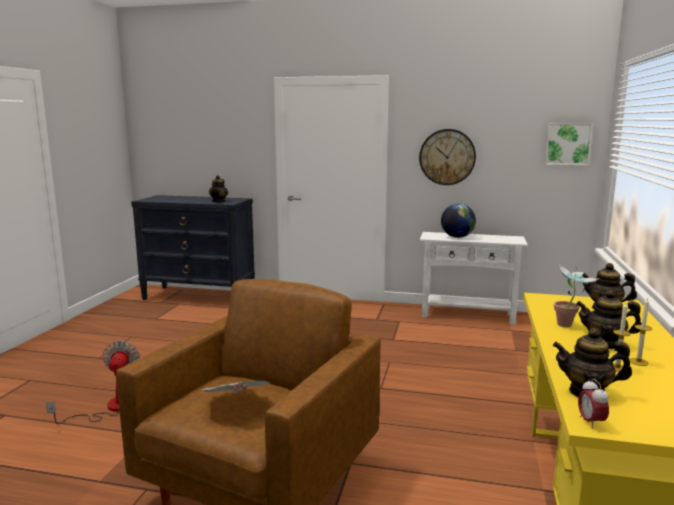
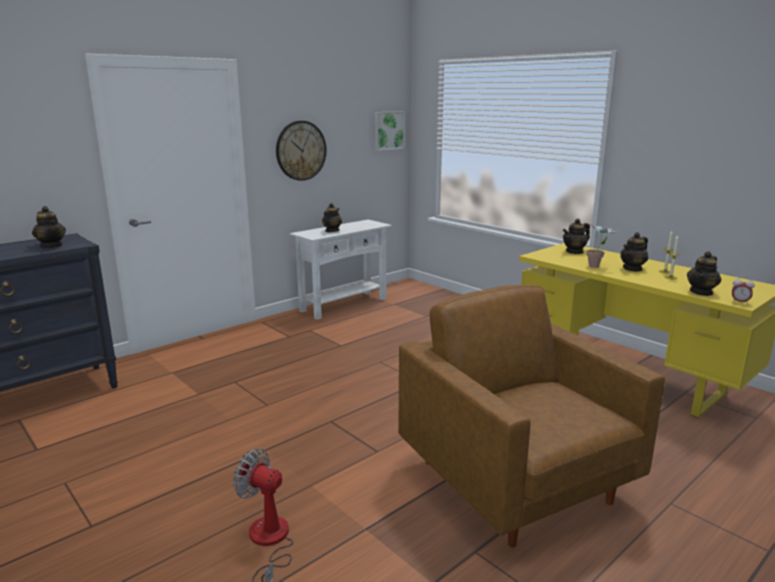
camera: 55 degrees left, 5 degrees up
(237, 404) = (550, 408): newspaper -> none
(457, 237) = (331, 231): globe -> teapot

